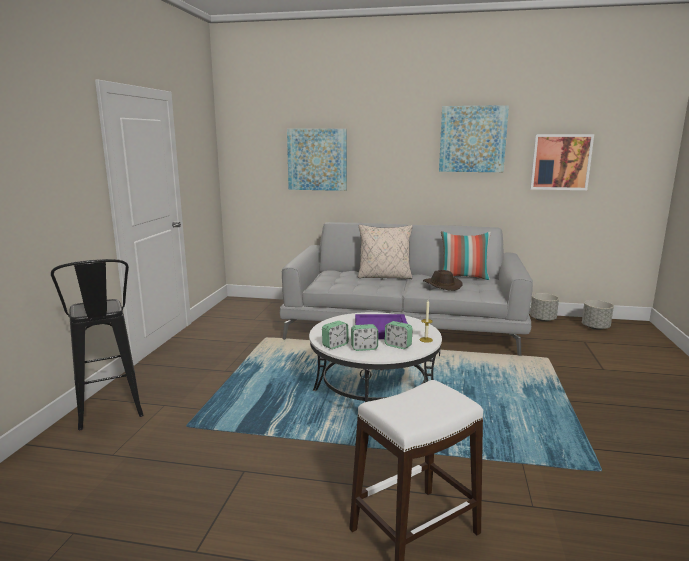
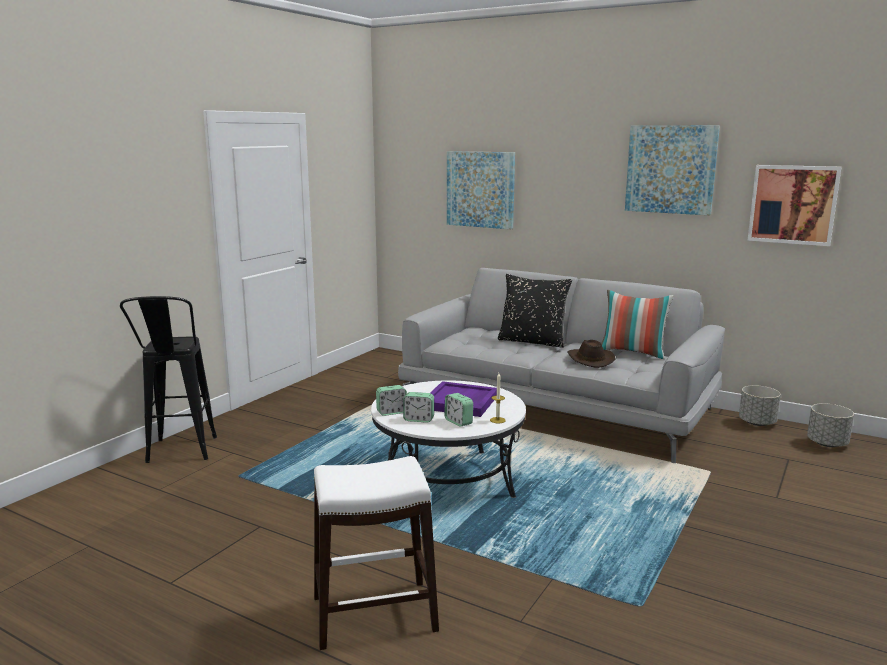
camera: 20 degrees right, 0 degrees up
(384, 277) = (532, 341): beige pillow -> black pillow

